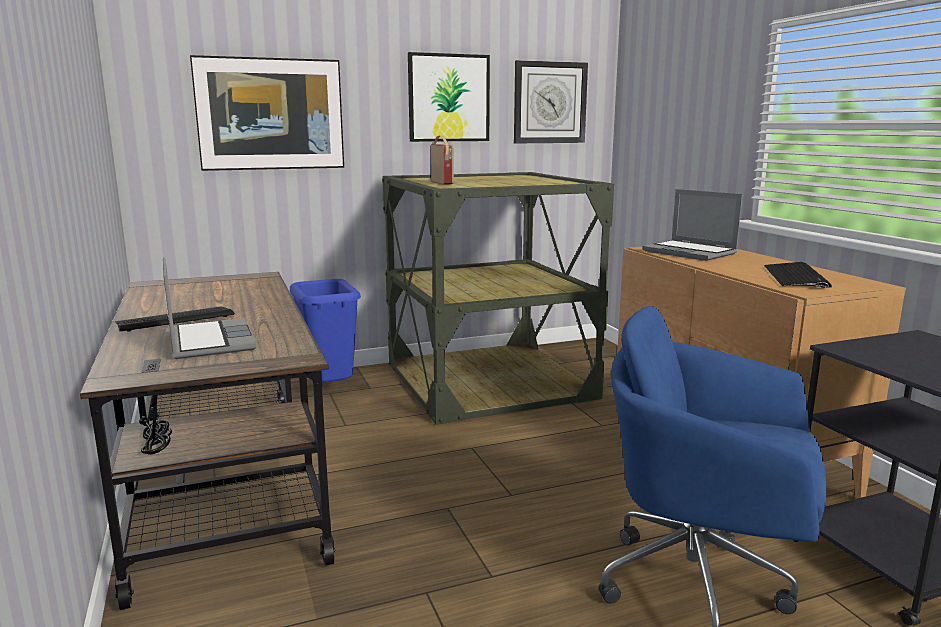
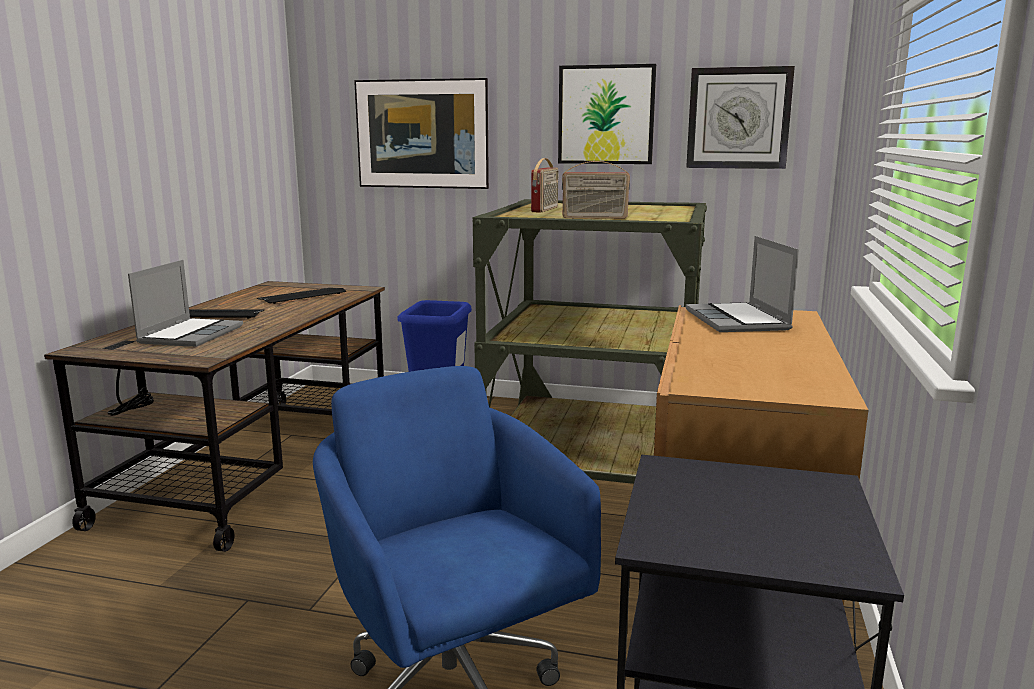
camera: 35 degrees right, 0 degrees up
(516, 185) = (594, 218): none -> radio
(796, 277) = (758, 368): keyboard -> keyboard (301, 296)

